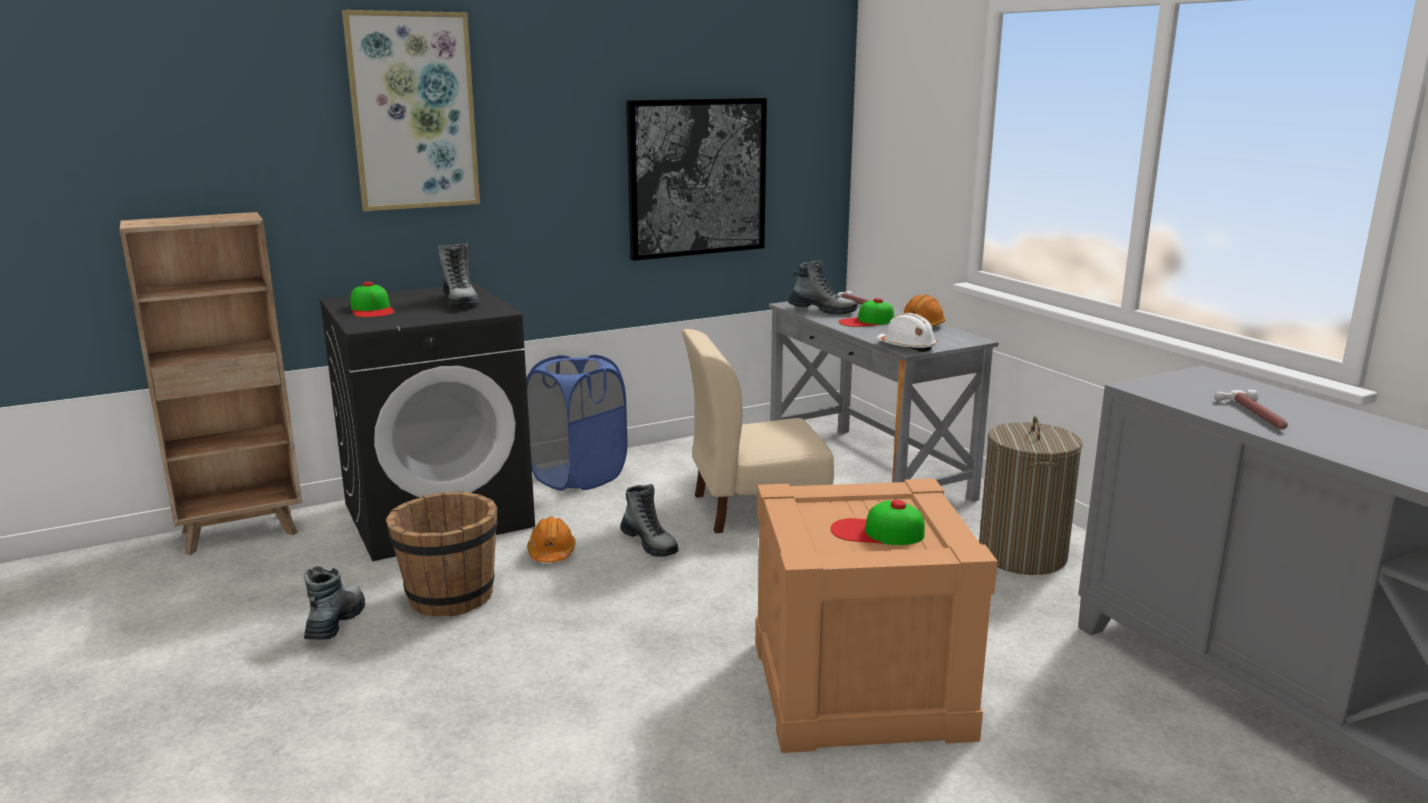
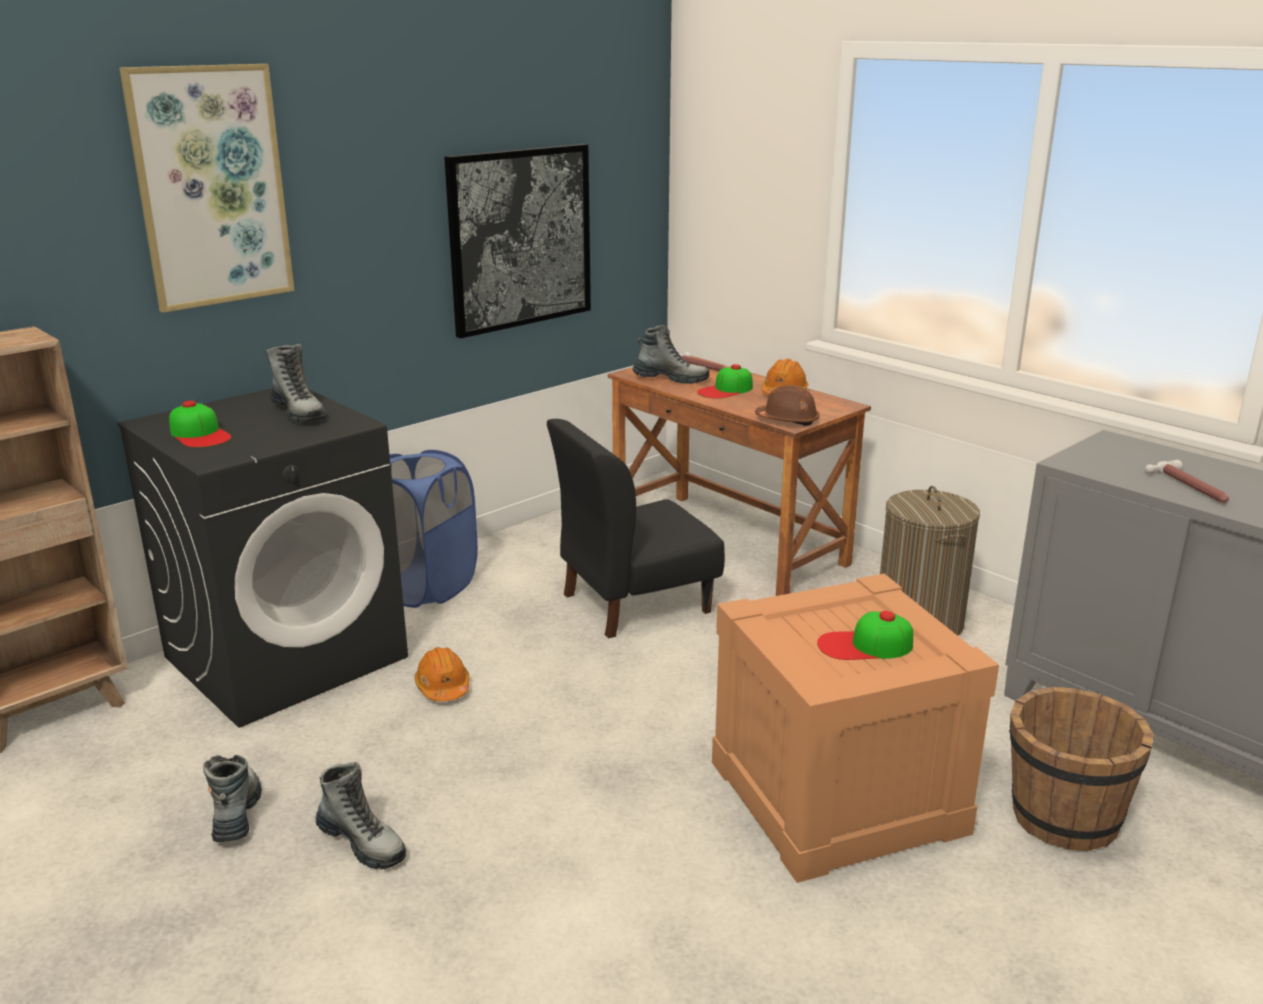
camera: 15 degrees left, 5 degrees up
(450, 597) = (355, 759): brown bucket -> brown bucket (1062, 818)
(650, 543) = (545, 660): boot -> boot (362, 842)
(754, 508) = (634, 603): beige chair -> black chair
(868, 470) = (728, 543): grey desk -> brown desk
(907, 347) = (787, 420): white hard hat -> brown hard hat

